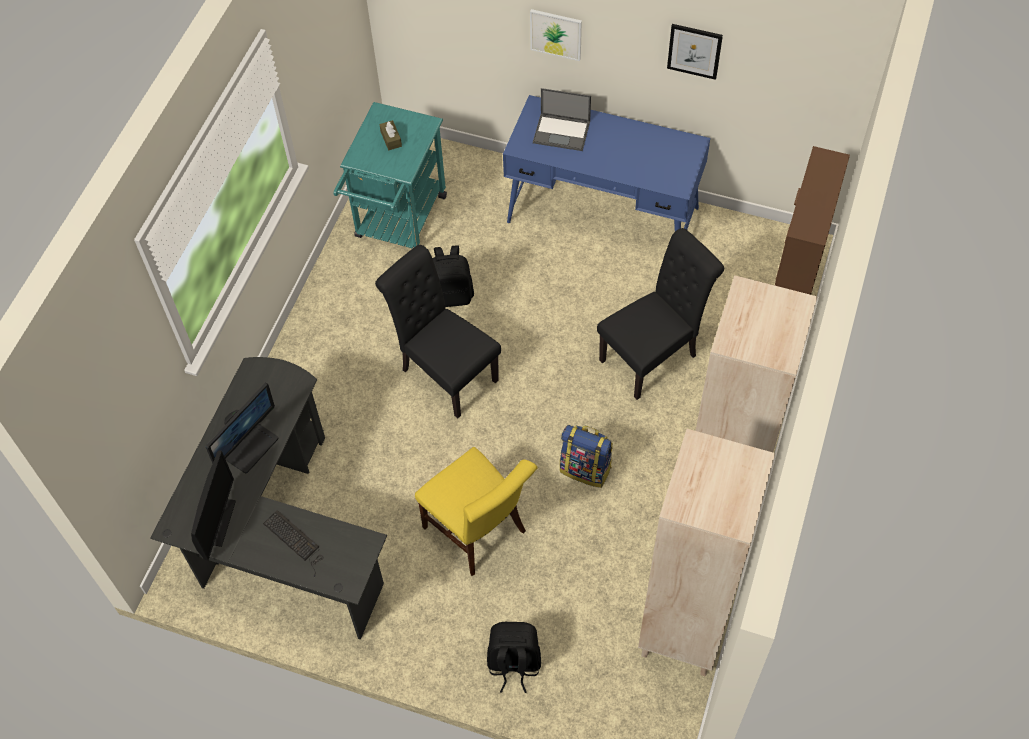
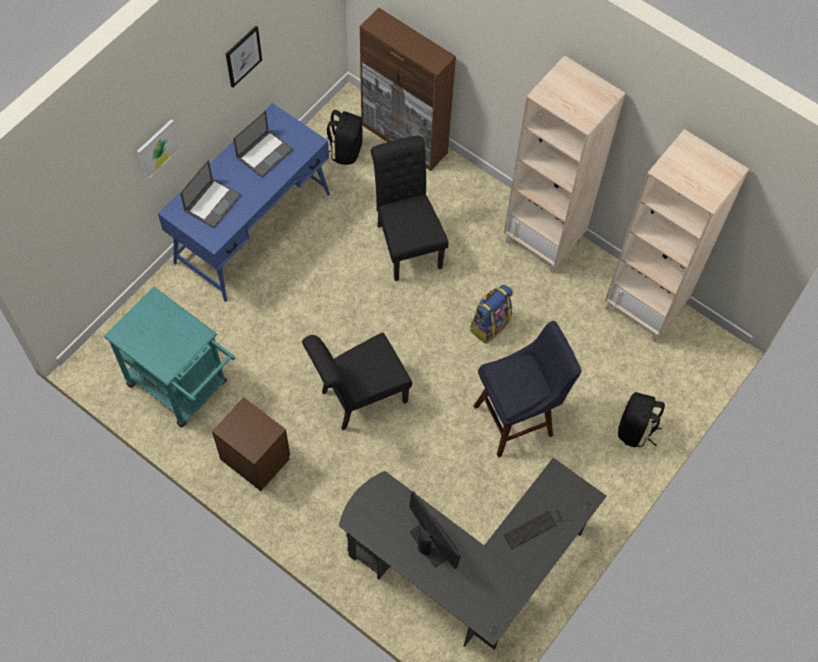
camera: 75 degrees left, 5 degrees up
(217, 521) = (497, 585): monitor -> none
(345, 306) = (255, 457): none -> brown nightstand
(391, 139) = (157, 334): brown tissue box -> none
(451, 295) = (282, 369): black backpack -> black backpack (345, 150)
(479, 532) = (518, 419): yellow chair -> blue stool
(643, 153) = (265, 153): none -> laptop

